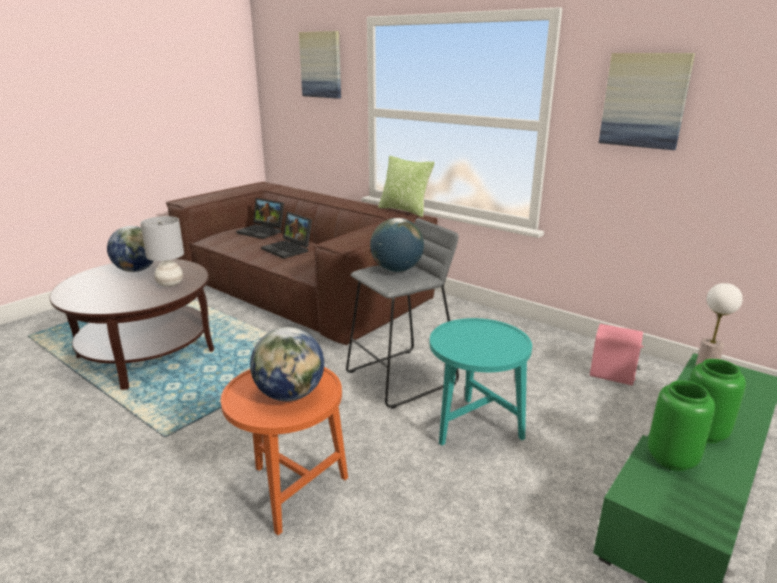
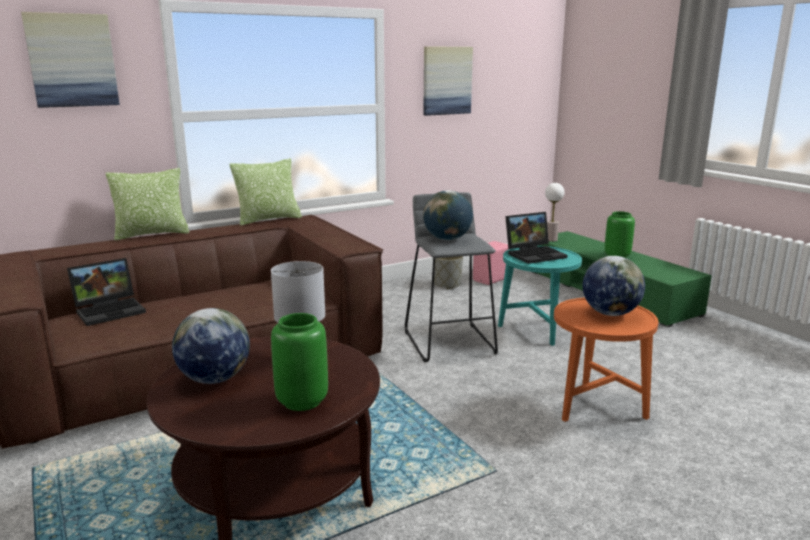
camera: 70 degrees left, 5 degrees down
(289, 249) = (214, 302): laptop -> laptop (535, 254)
(334, 196) = (152, 234): none -> pillow
(558, 351) = (446, 285): none -> grey planter
(673, 459) = (640, 266): green vase -> green vase (302, 400)

